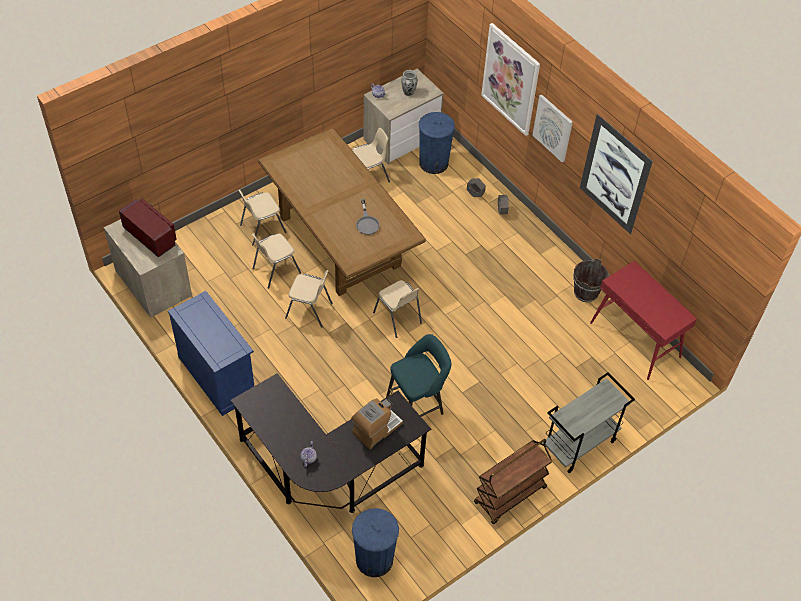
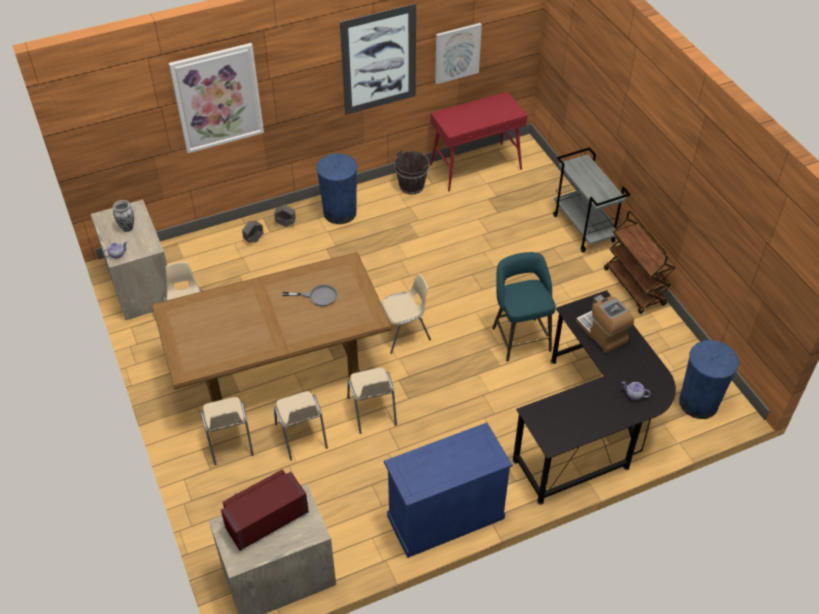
camera: 75 degrees left, 5 degrees down
(309, 310) = (372, 412): beige chair -> beige chair turned 135 degrees clockwise
(433, 163) = (193, 264): blue trash can -> blue trash can (340, 213)
(553, 128) = (291, 91): picture -> picture (457, 53)

